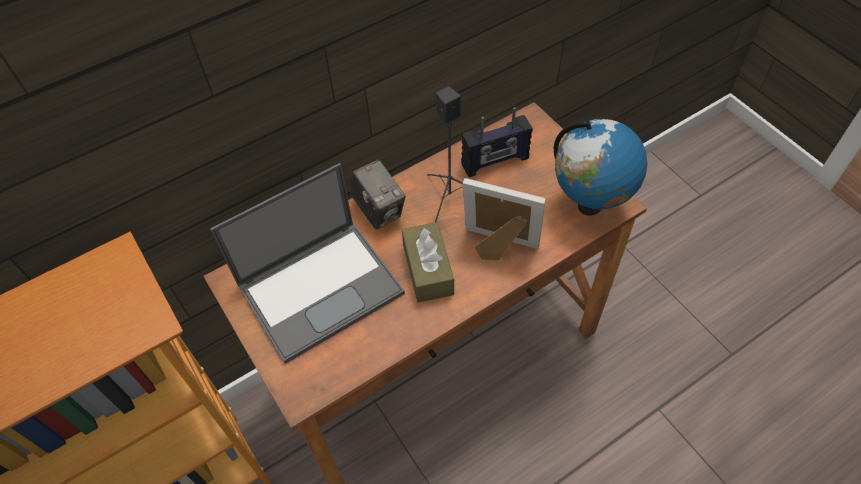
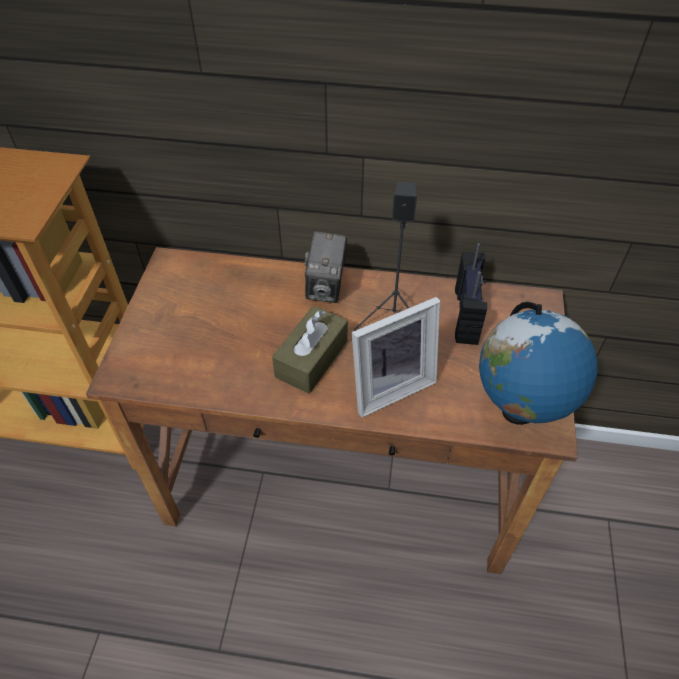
camera: 40 degrees right, 5 degrees down
(321, 287) = (220, 312): laptop -> none
(495, 162) = (467, 315): radio -> radio turned 105 degrees counterclockwise
(498, 248) = (389, 385): picture frame -> picture frame turned 90 degrees clockwise

